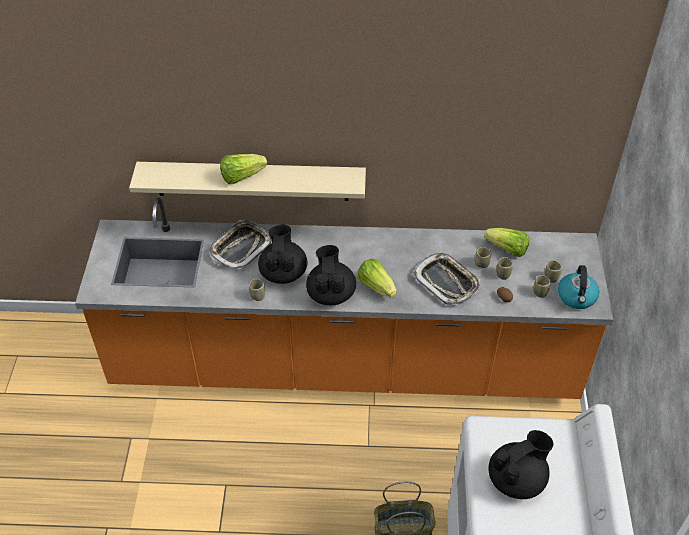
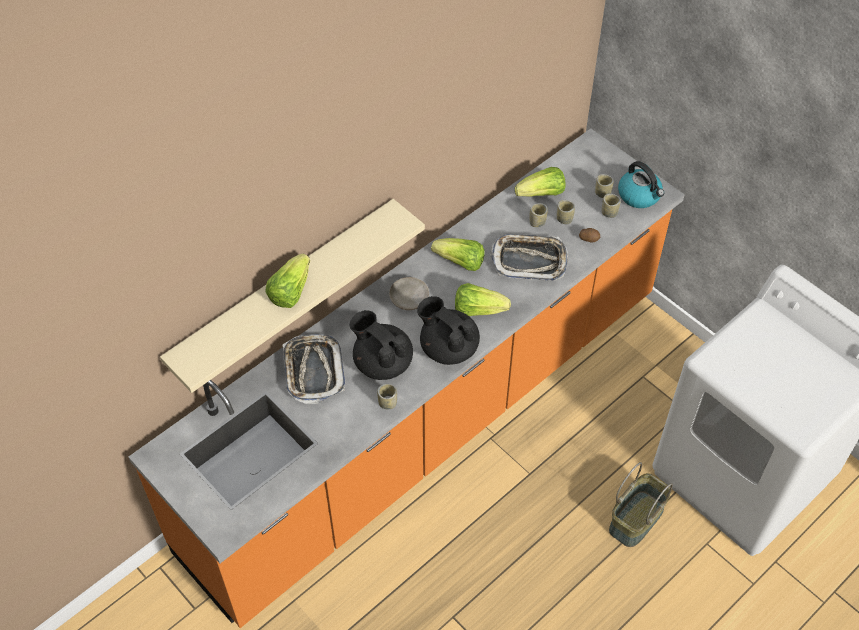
camera: 45 degrees left, 5 degrees up
(344, 249) = (409, 298): none -> beige plate
(401, 252) = (460, 263): none -> lettuce
(517, 479) = (777, 378): black teapot -> none

